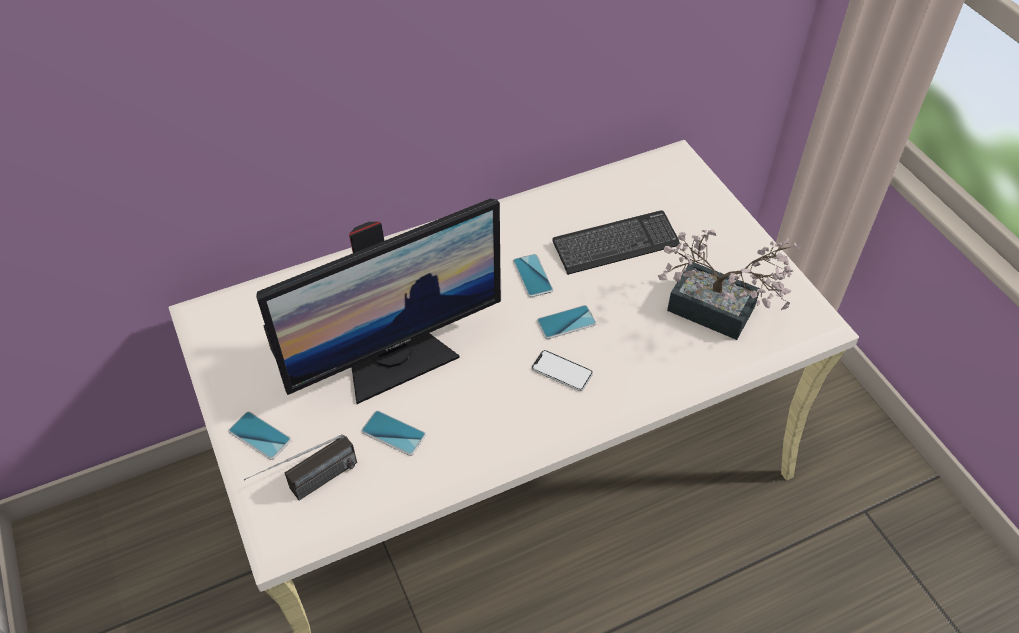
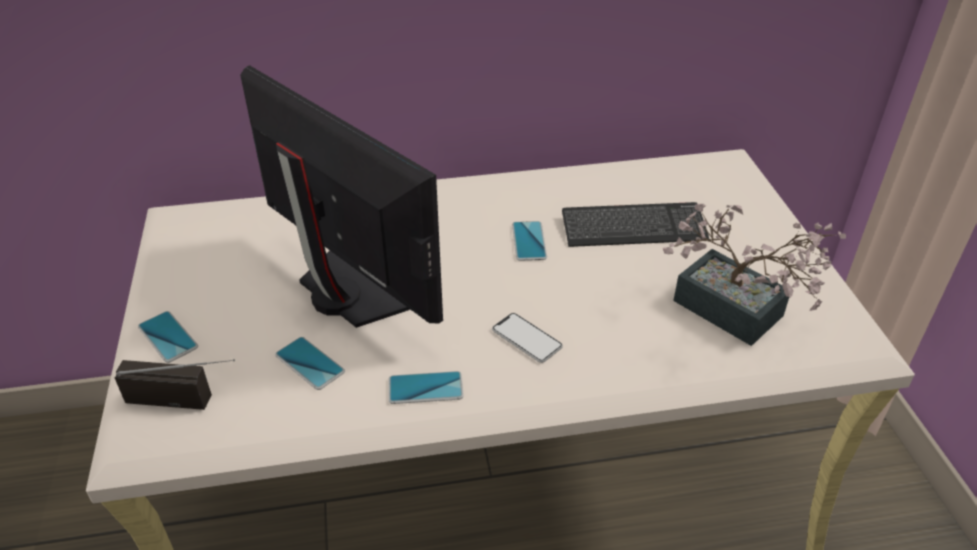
camera: 15 degrees right, 10 degrees down
(309, 487) = (191, 399): radio -> radio turned 150 degrees counterclockwise
(396, 360) = (346, 293): monitor -> monitor turned 120 degrees counterclockwise
(566, 323) = (550, 292): phone -> phone (425, 388)

